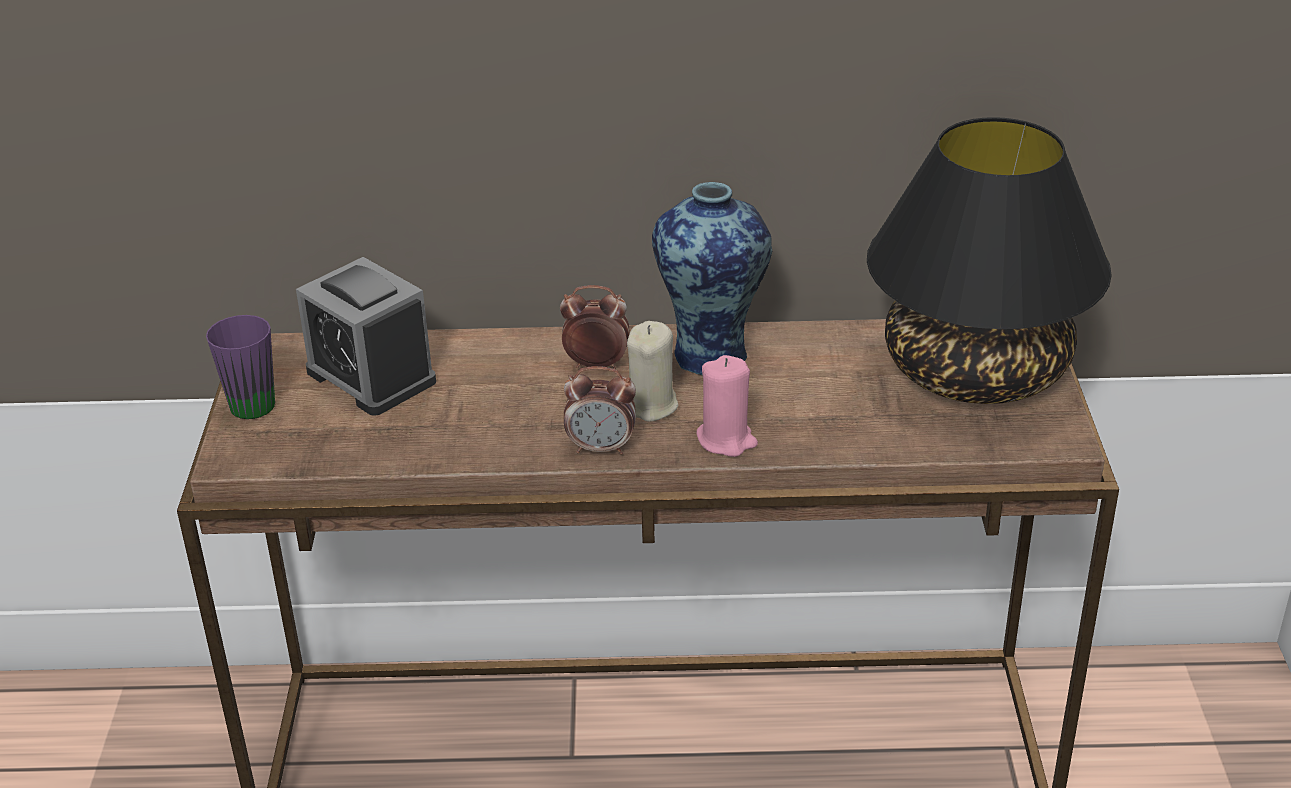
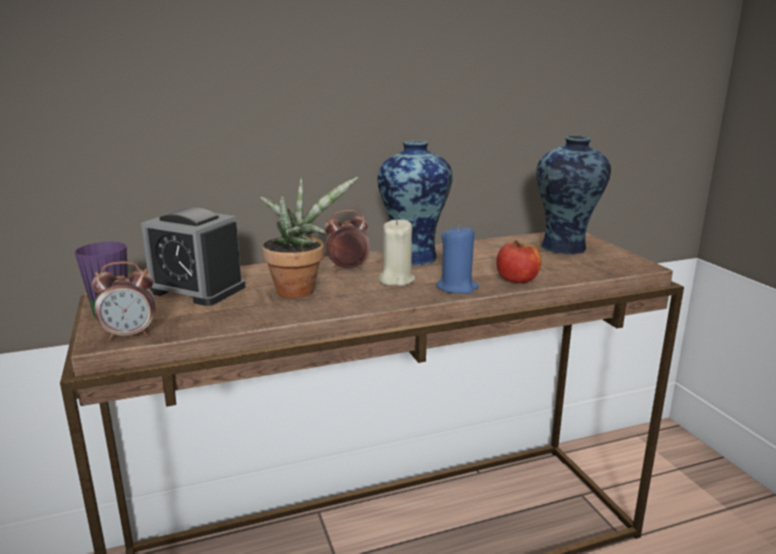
camera: 20 degrees left, 15 degrees down
(505, 402) = (299, 289): none -> potted plant
(601, 448) = (381, 300): alarm clock -> alarm clock (130, 335)
(726, 440) = (457, 287): pink candle -> blue candle
(829, 438) = (517, 280): none -> apple
(974, 372) = (565, 248): black table lamp -> vase

